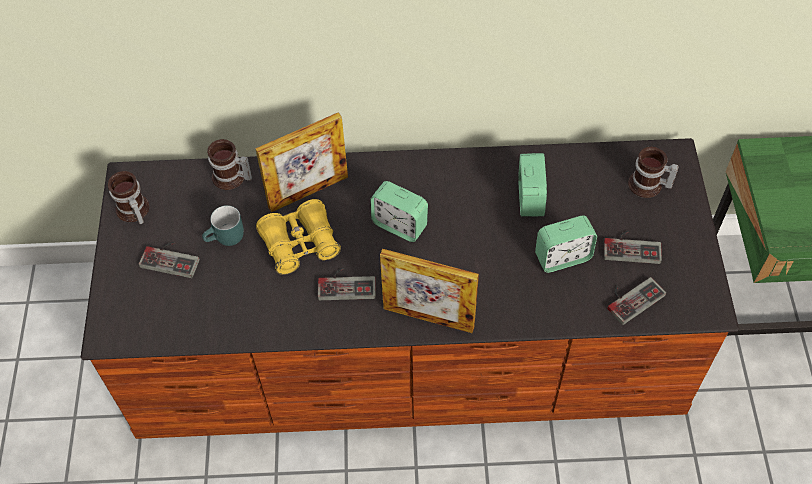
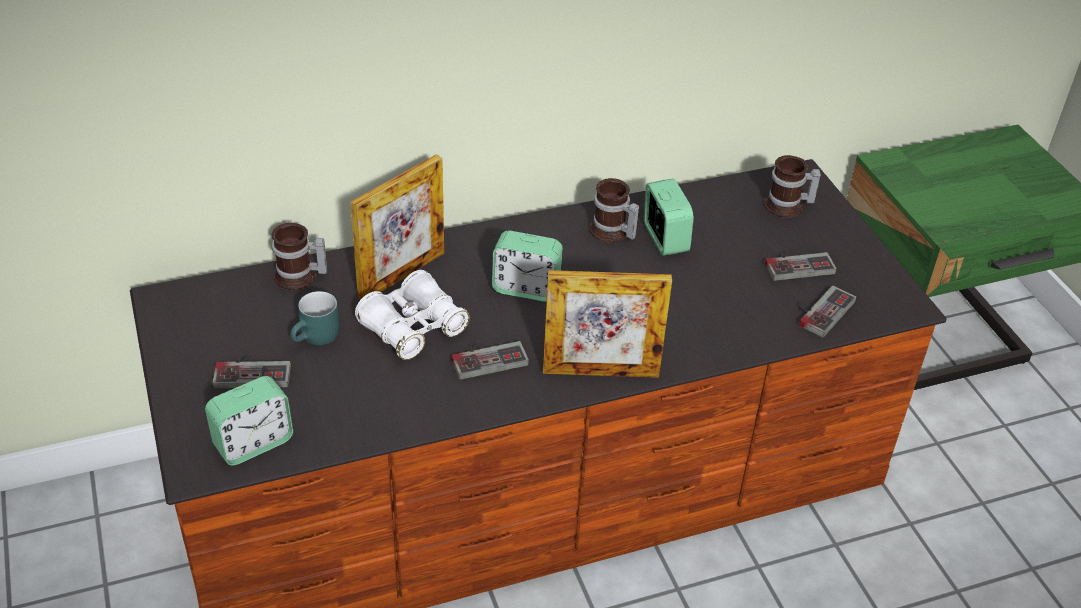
camera: 20 degrees left, 15 degrees down
(132, 211) = (182, 332): mug -> mug (611, 233)
(300, 244) = (413, 328): yellow binoculars -> white binoculars
(562, 257) = (726, 286): alarm clock -> alarm clock (253, 443)

